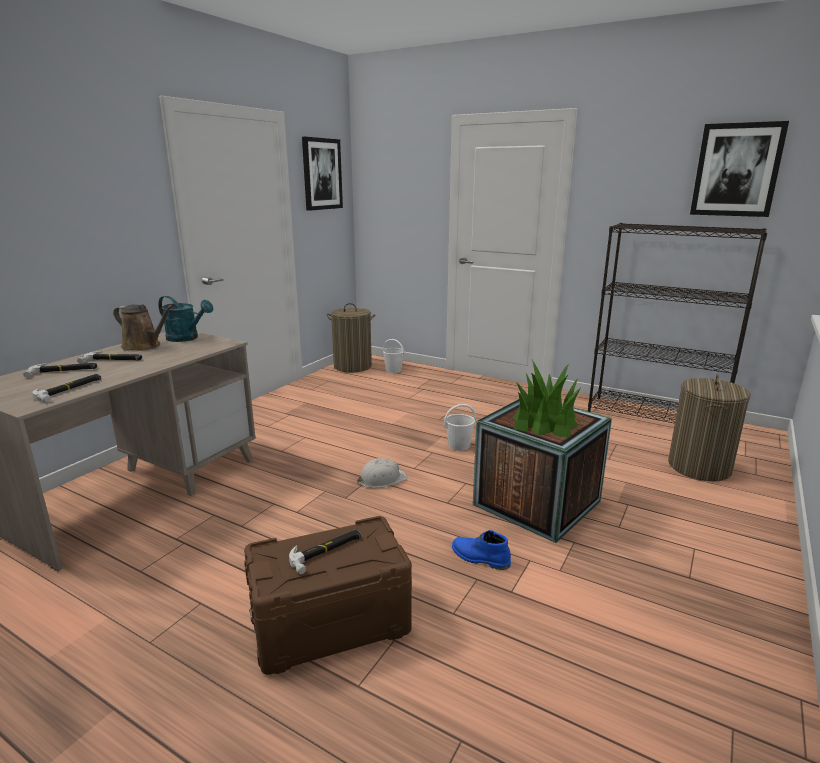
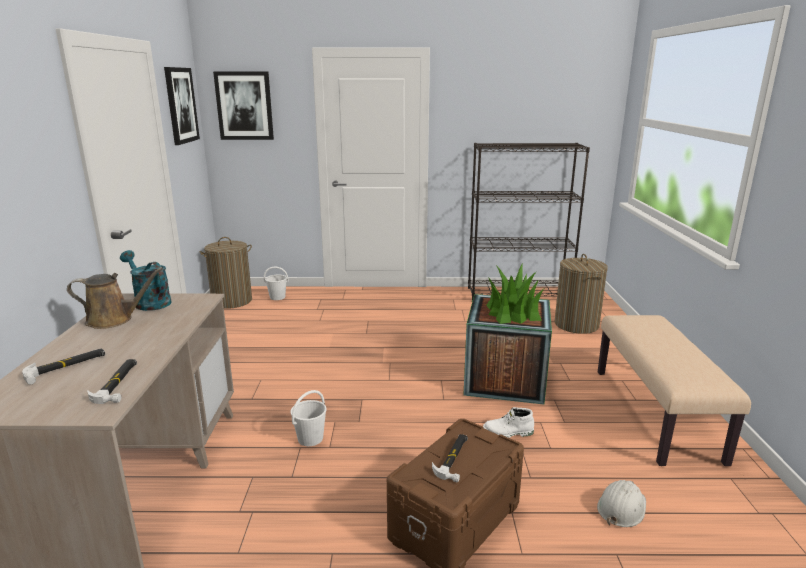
camera: 30 degrees left, 0 degrees up
(112, 360) = (105, 342): hammer -> none
(187, 338) = (149, 302): turquoise watering can -> turquoise watering can turned 135 degrees counterclockwise
(382, 479) = (373, 397): white hard hat -> white hard hat (621, 507)
(459, 446) = (405, 351): white bucket -> white bucket (310, 438)
(479, 558) = (508, 433): blue boot -> white boot
(701, 604) = (656, 414): none -> beige bench
(736, 170) = (553, 100): picture -> picture (244, 106)

